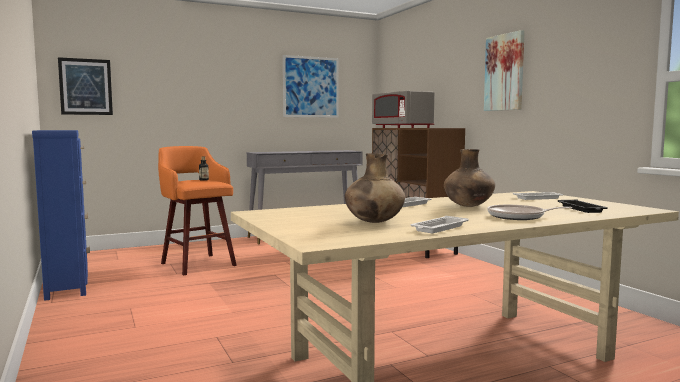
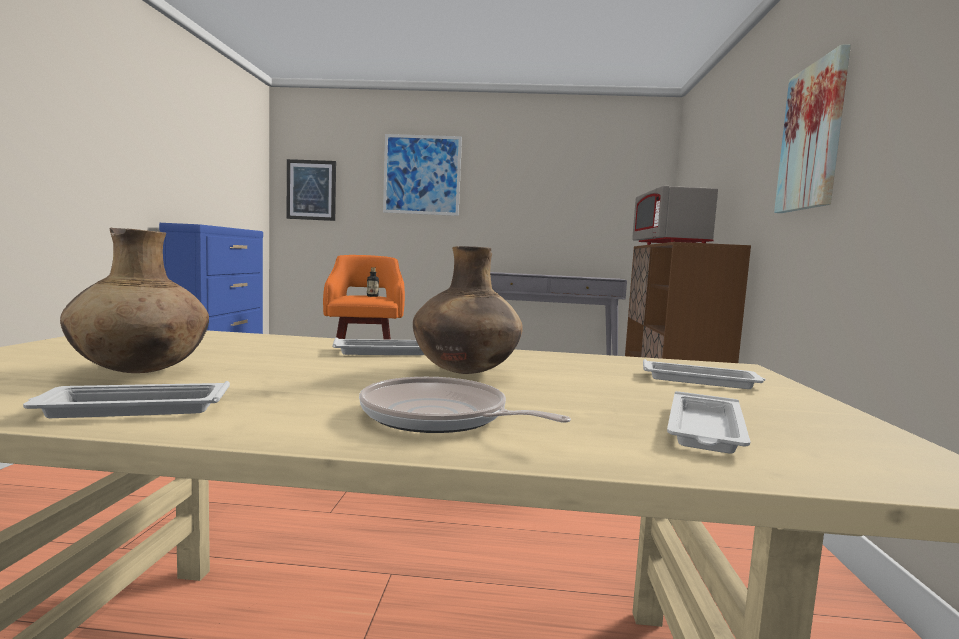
camera: 30 degrees right, 0 degrees up
(311, 87) = (572, 192): picture -> picture (422, 175)
(582, 209) = (705, 430): black tray -> white tray

